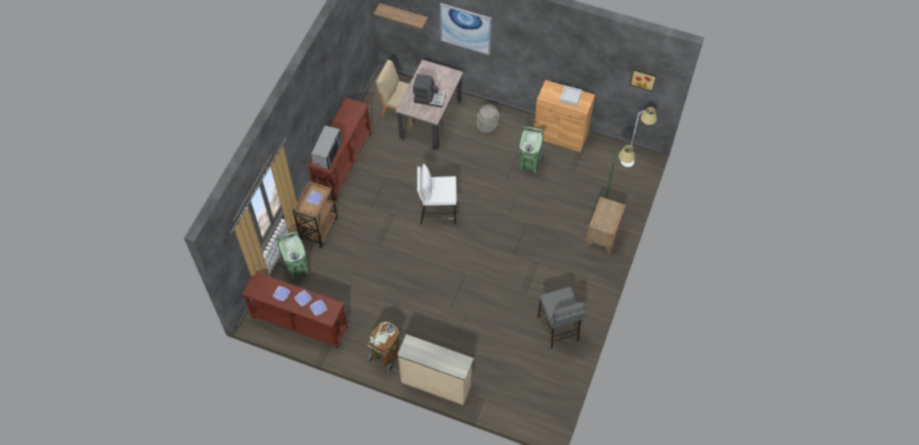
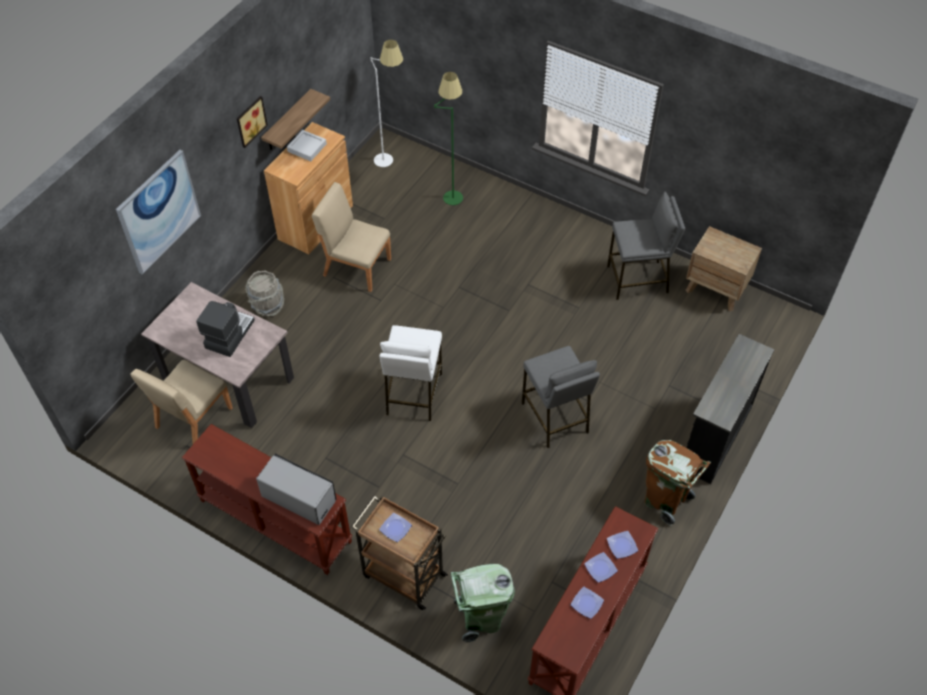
camera: 80 degrees left, 5 degrees down
(404, 15) = (81, 298): shelf -> shelf (288, 121)
(434, 290) = (555, 418): none -> grey stool
(436, 383) = (714, 438): beige dresser -> black dresser
(529, 164) = (356, 266): green trash can -> beige chair
(602, 236) = (499, 207): brown nightstand -> brown nightstand (716, 288)
(643, 79) = (342, 31): picture -> picture (250, 121)

